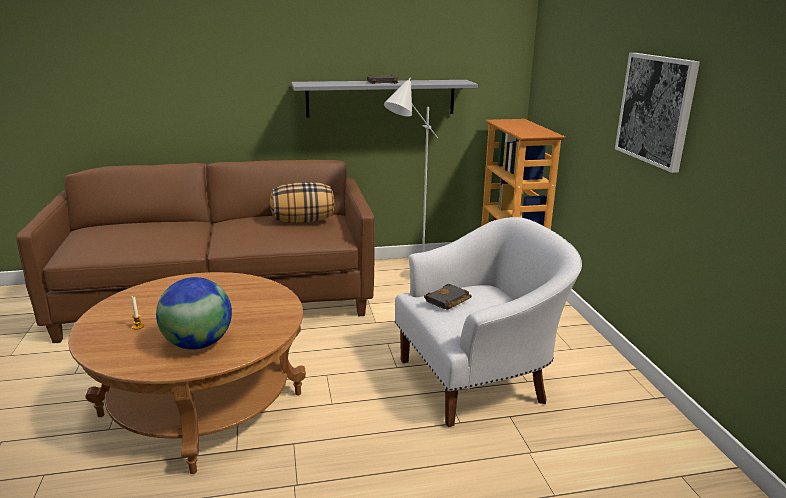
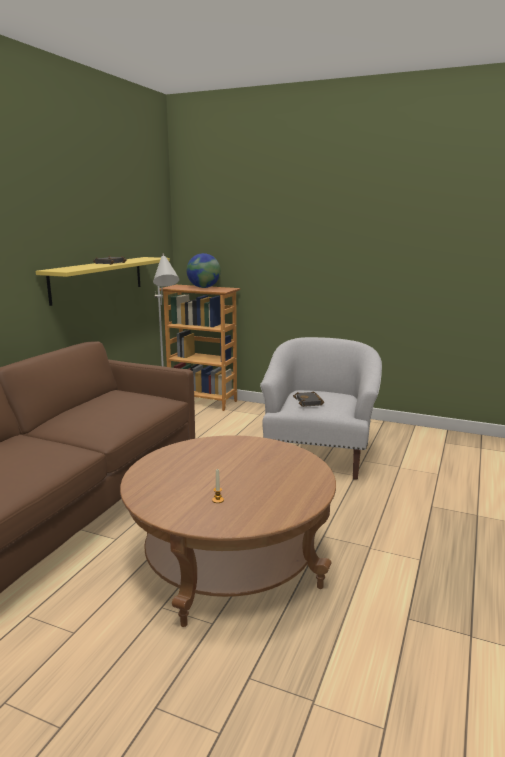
camera: 55 degrees left, 5 degrees down
(198, 344) = (283, 481): globe -> globe (204, 287)
(303, 221) = (116, 399): pillow -> none
(381, 98) = (98, 279): grey shelf -> yellow shelf
(656, 109) = (336, 255): picture -> none

